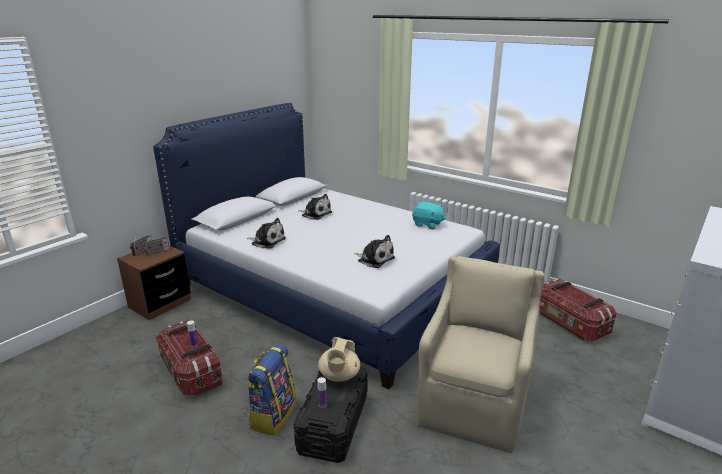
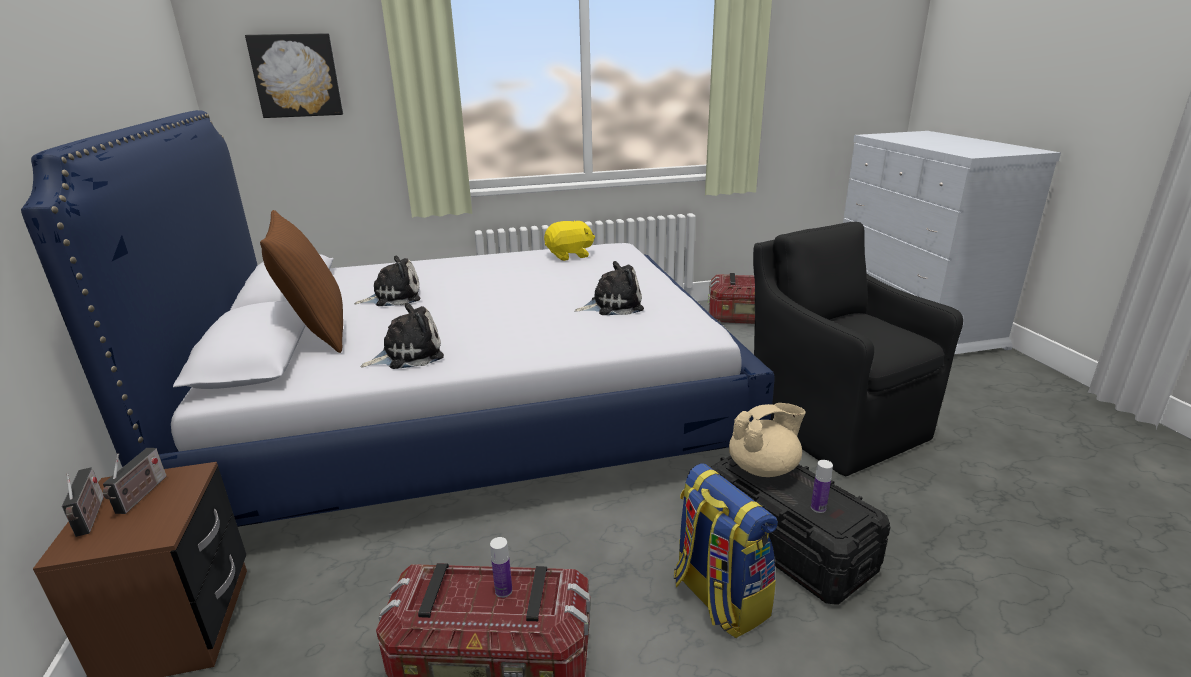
camera: 50 degrees left, 0 degrees up
(264, 218) = (317, 333): none -> brown pillow
(339, 376) = (764, 468): beige teapot -> beige teapot turned 75 degrees counterclockwise
(345, 88) = (296, 76): none -> picture
(427, 224) = (569, 255): turquoise plush toy -> yellow plush toy
(474, 404) = (833, 424): beige armchair -> black armchair

